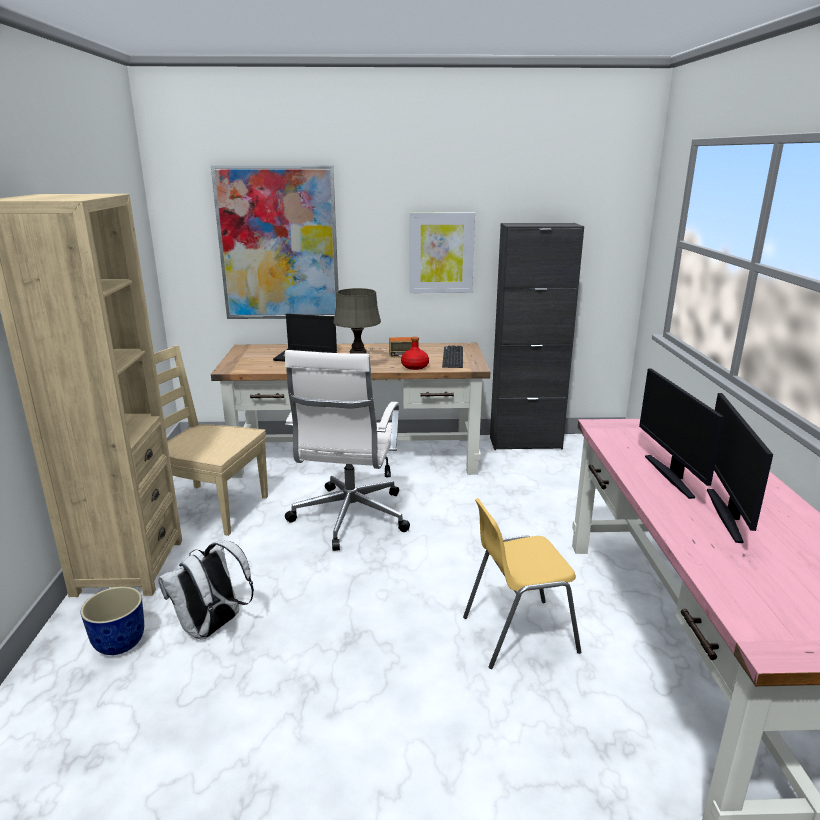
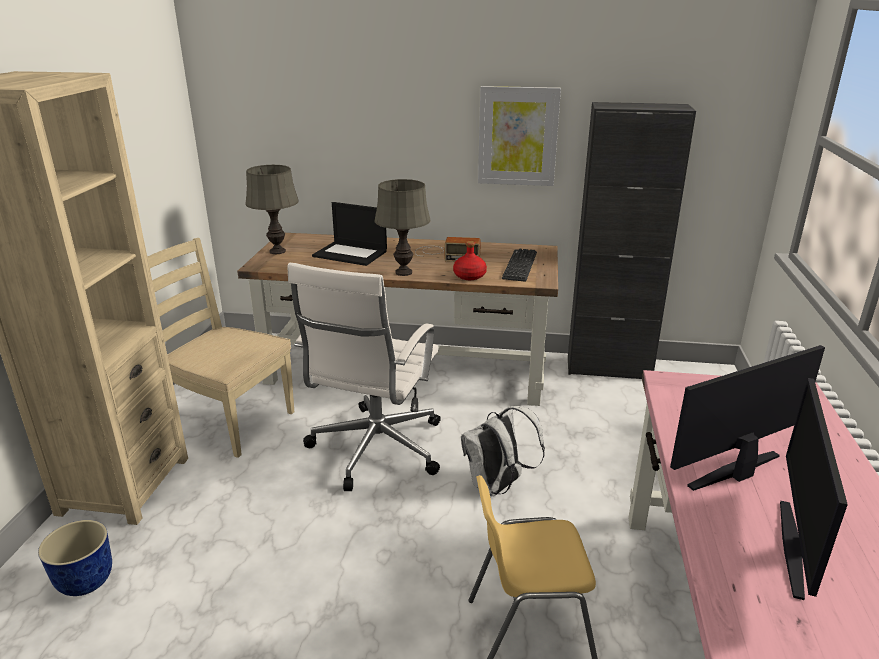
camera: 10 degrees right, 5 degrees up
(212, 628) = (186, 575): white backpack -> white backpack (497, 486)
(240, 358) = (278, 251): none -> grey table lamp
(278, 244) = (327, 120): picture -> none
(671, 476) = (737, 473): monitor -> monitor turned 60 degrees clockwise

